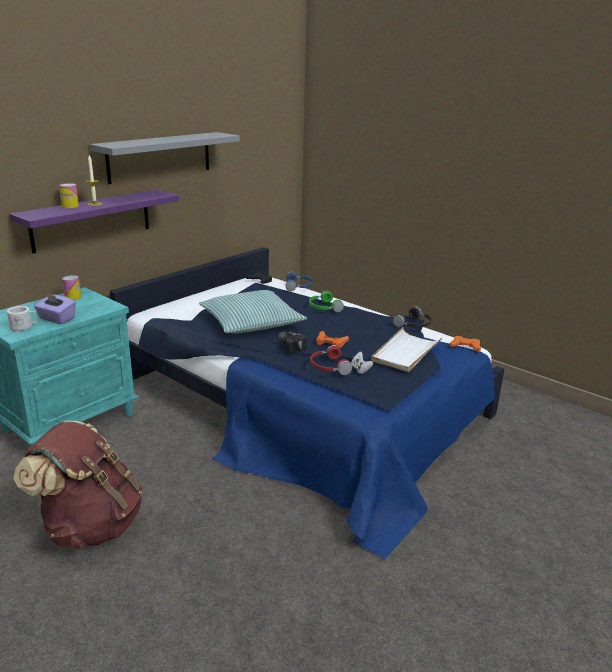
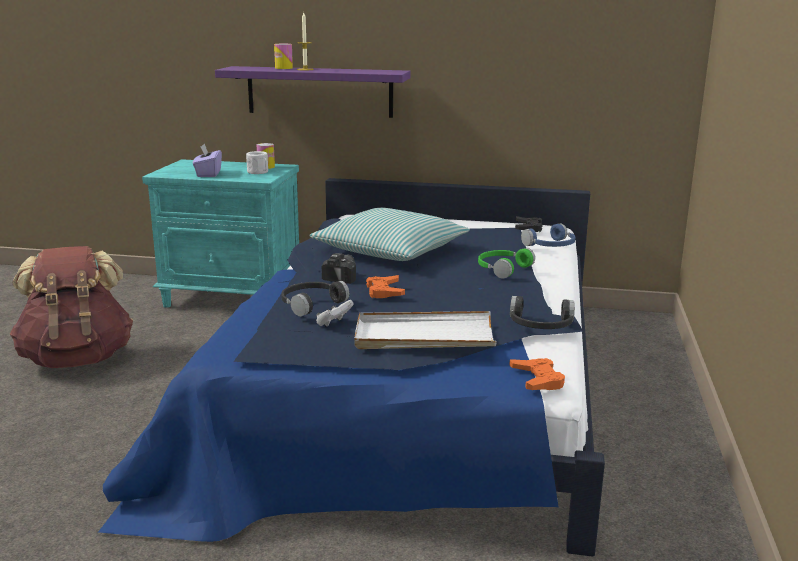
camera: 60 degrees right, 5 degrees down
(24, 327) = (179, 171): white mug -> white mug (259, 172)
(160, 157) = (419, 30): grey shelf -> none
(328, 367) = (310, 304): red headphones -> black headphones

